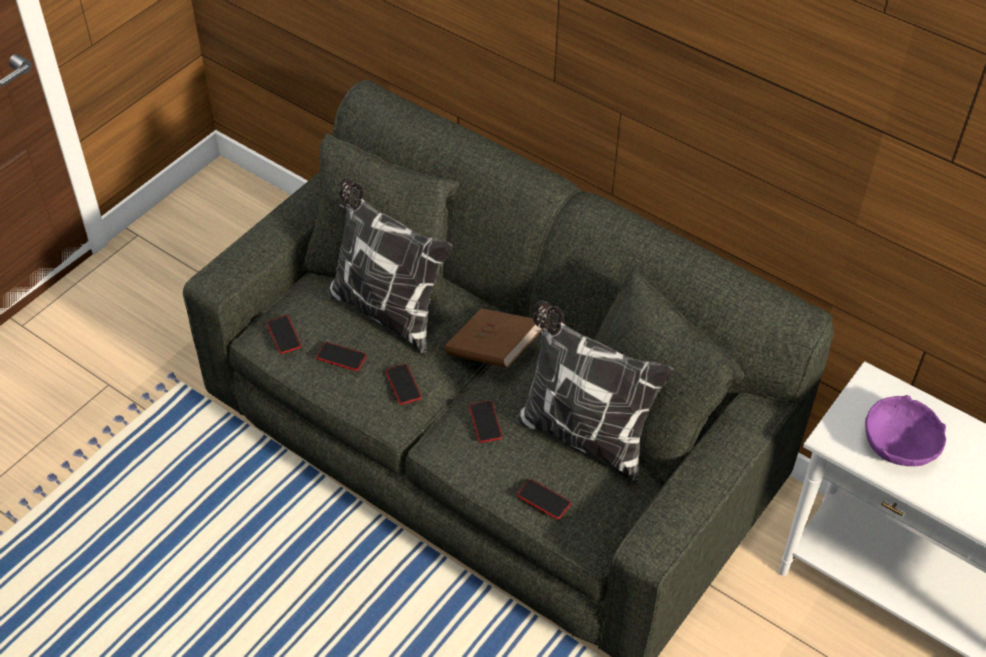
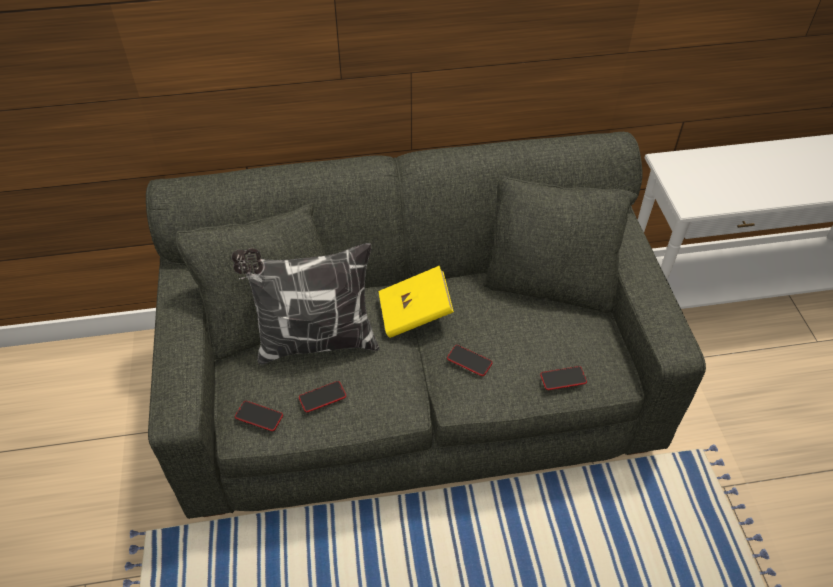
camera: 45 degrees left, 0 degrees up
(403, 385) = (387, 381): phone -> none
(493, 352) = (415, 314): brown book -> yellow book
(583, 435) = (534, 320): pillow -> none
(899, 445) = (721, 184): purple bowl -> none

